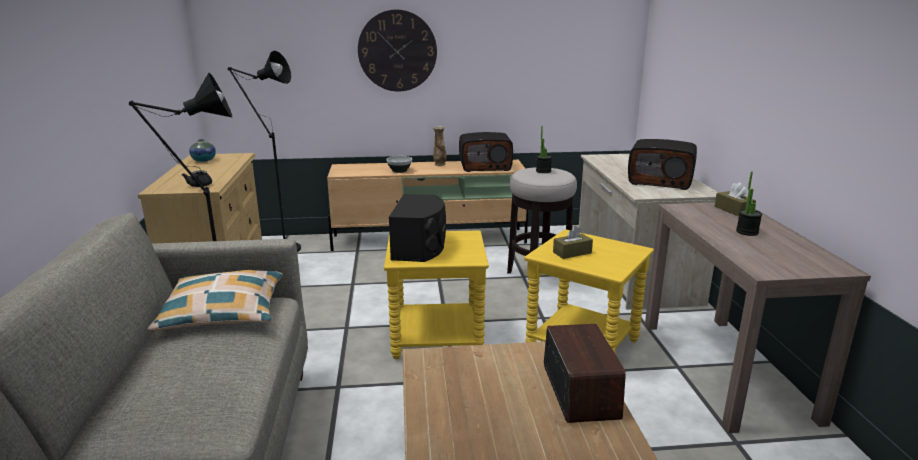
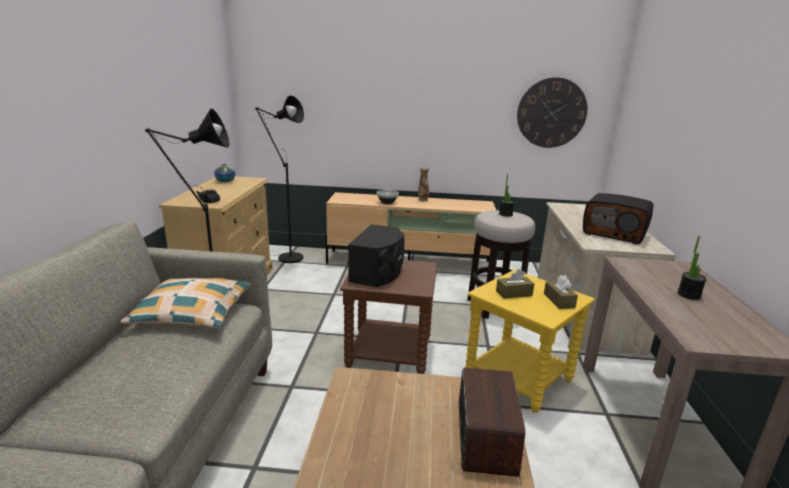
camera: 10 degrees right, 0 degrees up
(397, 51) = (395, 101): wall clock -> wall clock (551, 113)
(437, 337) = (389, 352): yellow side table -> brown side table
(485, 166) = (461, 205): radio -> none
(733, 210) = (680, 270): brown tissue box -> brown tissue box (559, 301)

